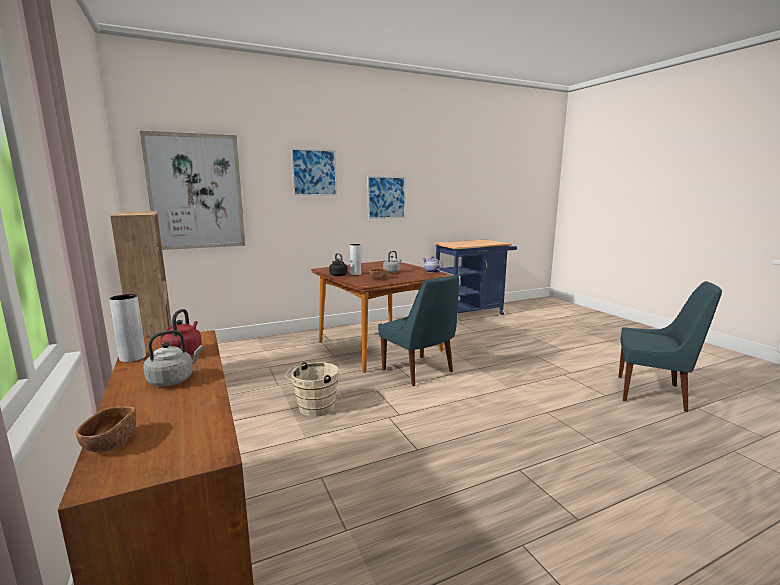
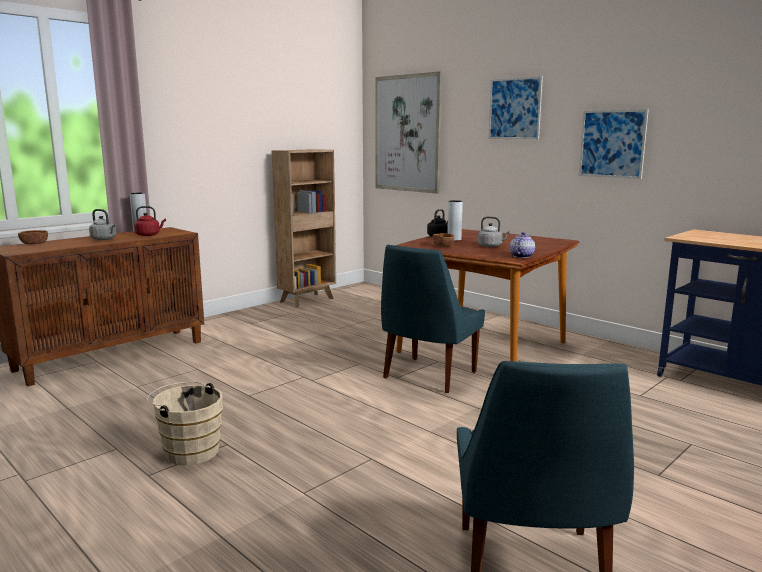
camera: 70 degrees right, 0 degrees up
(313, 408) = (302, 348): beige bucket -> beige bucket (189, 450)

